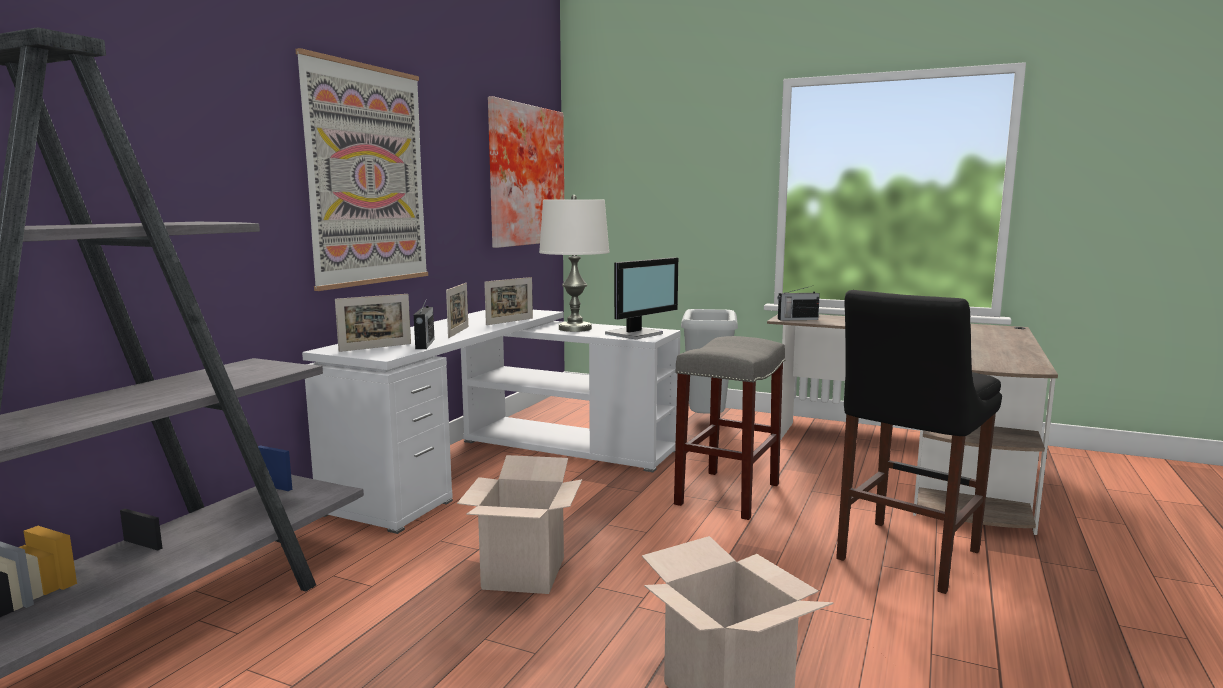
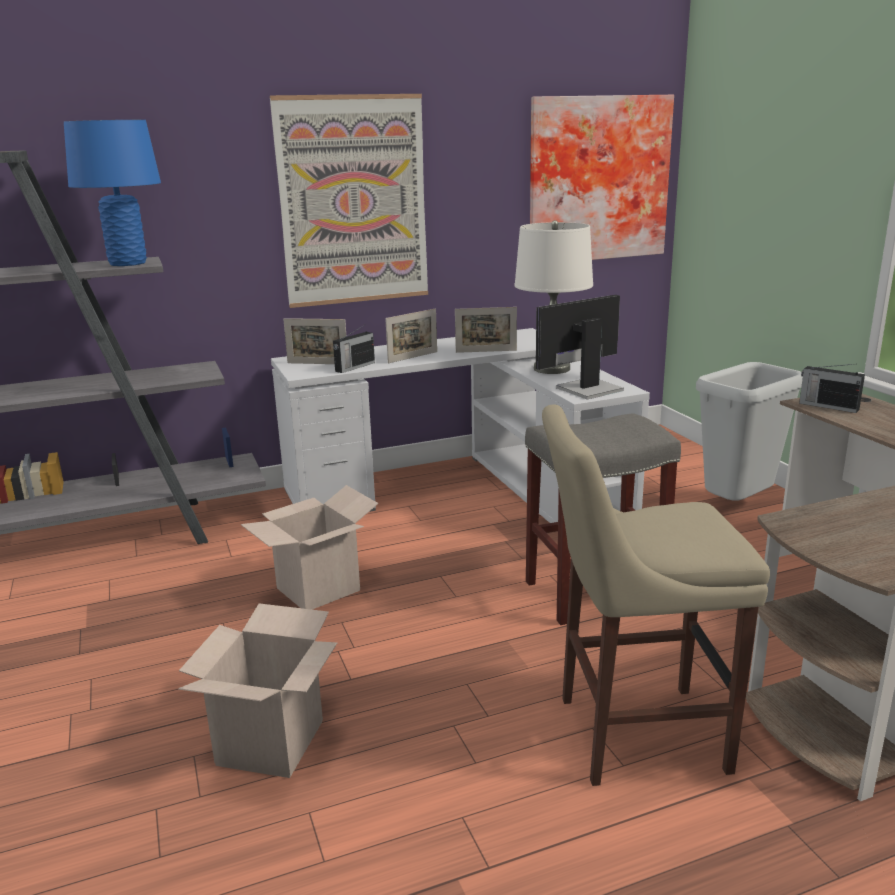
camera: 45 degrees right, 10 degrees up
(198, 222) = (128, 263): none -> blue table lamp
(636, 334) = (586, 389): monitor -> monitor turned 150 degrees clockwise
(904, 557) = (632, 733): black stool -> beige stool

